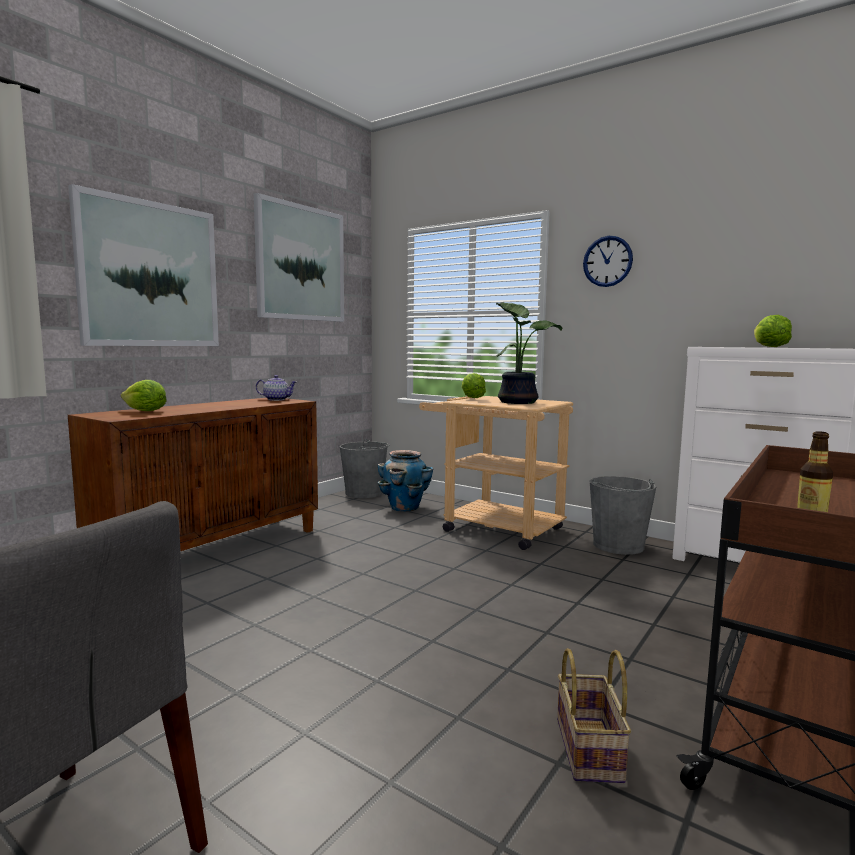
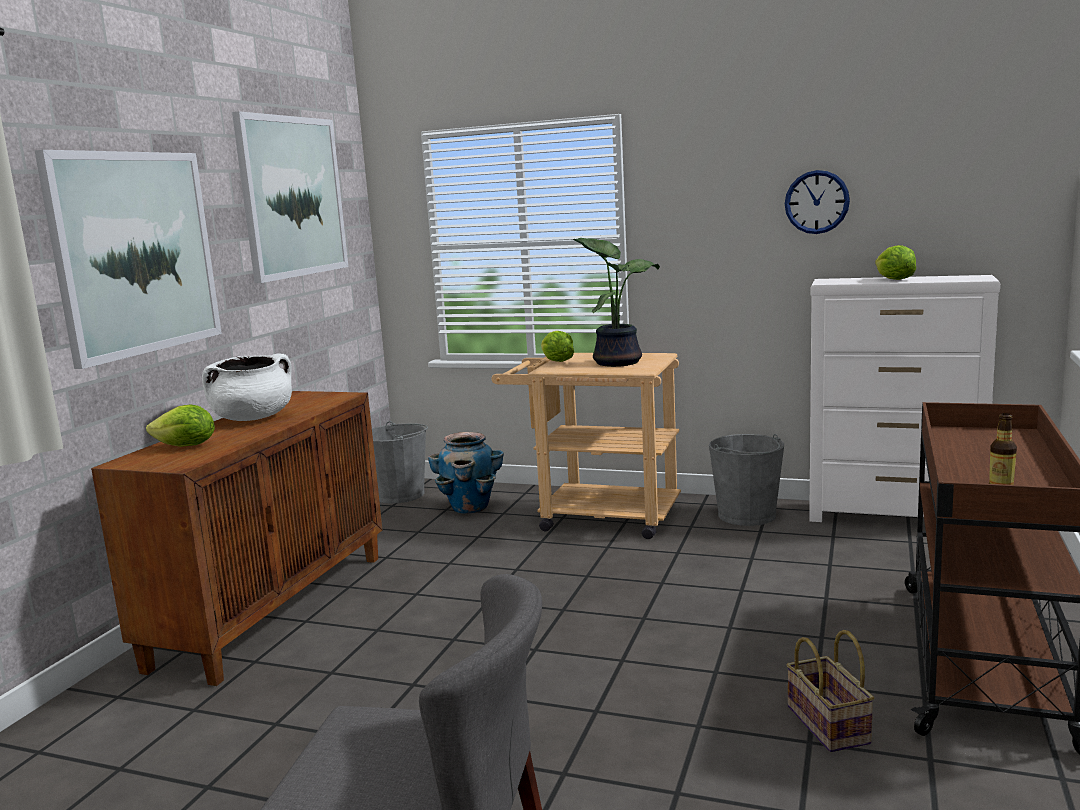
camera: 15 degrees left, 5 degrees up
(217, 404) = (253, 418): none -> white cooking pot
(277, 399) = (312, 396): teapot -> none
(607, 261) = (700, 179): wall clock -> wall clock (816, 202)

